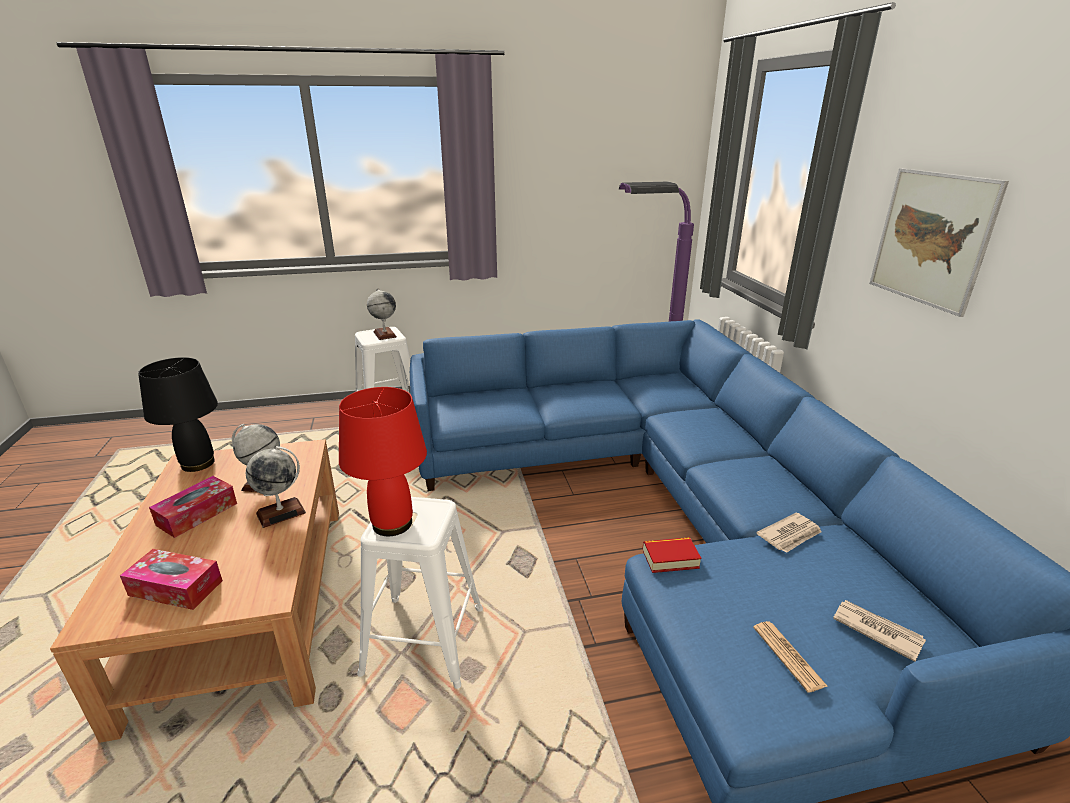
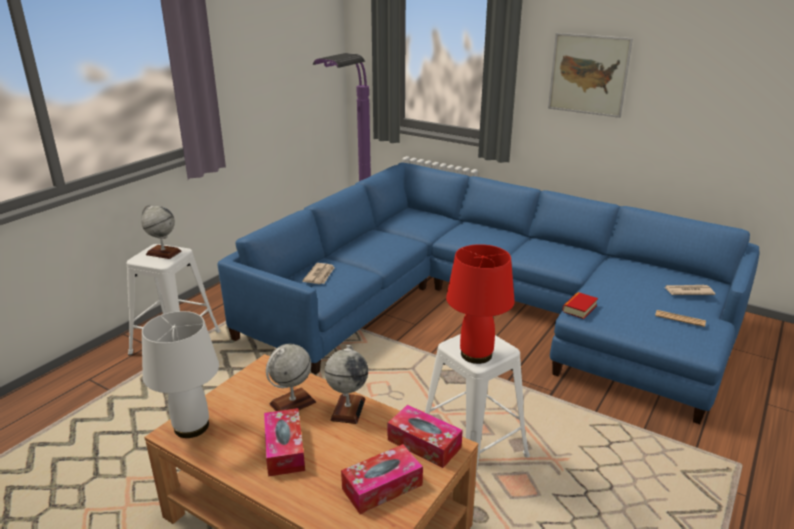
camera: 45 degrees left, 0 degrees up
(197, 464) = (191, 427): black table lamp -> white table lamp
(261, 578) = (424, 443): none -> tissue box
(790, 535) = (604, 271): newspaper -> newspaper (320, 275)

